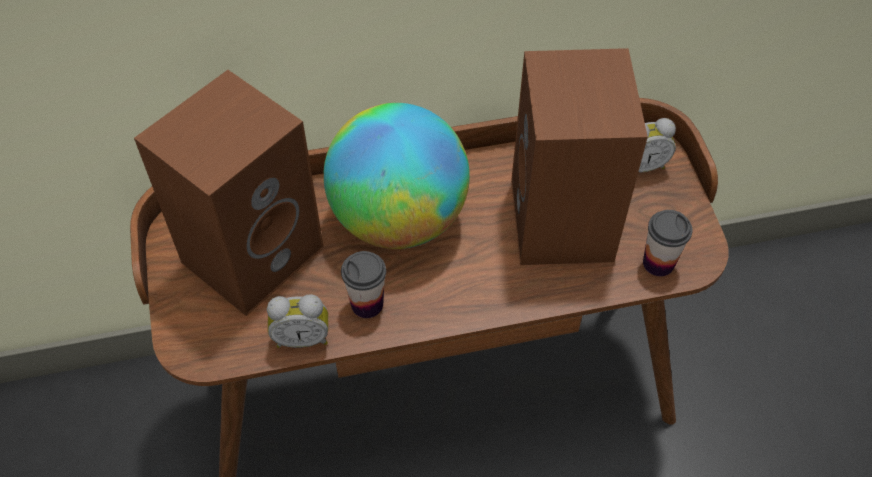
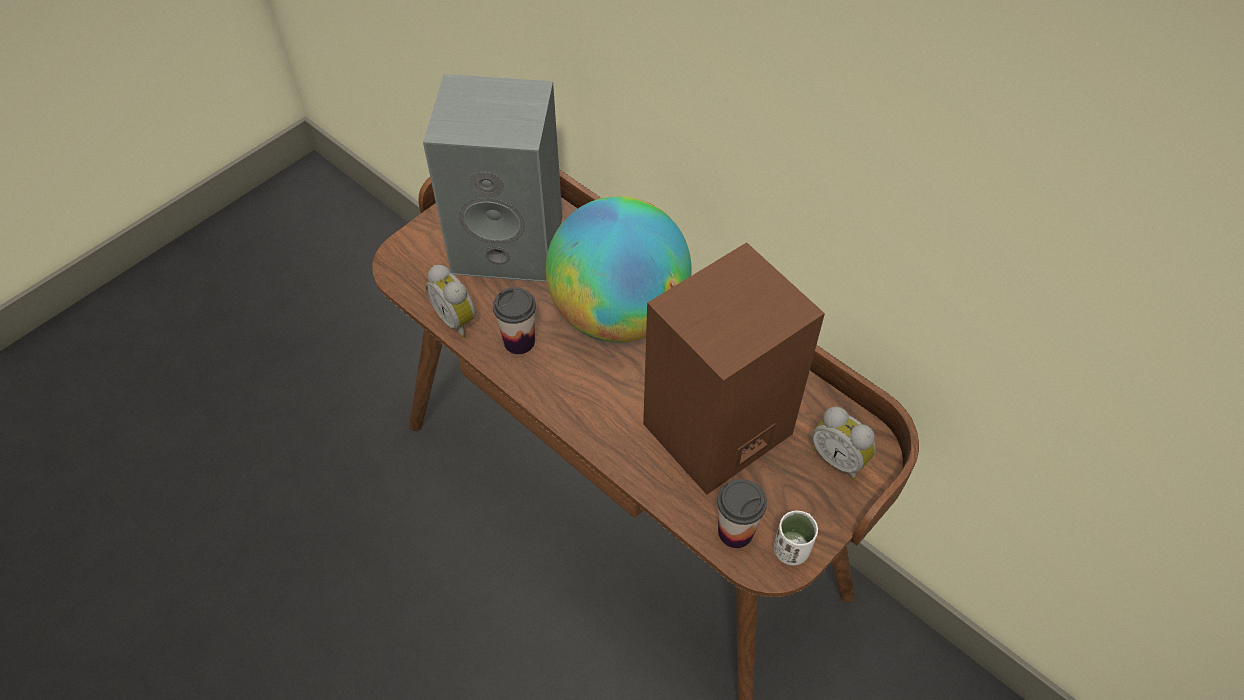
camera: 55 degrees right, 0 degrees up
(253, 251) = (511, 243): brown speaker -> grey speaker
(696, 239) = (791, 550): none -> white cup

